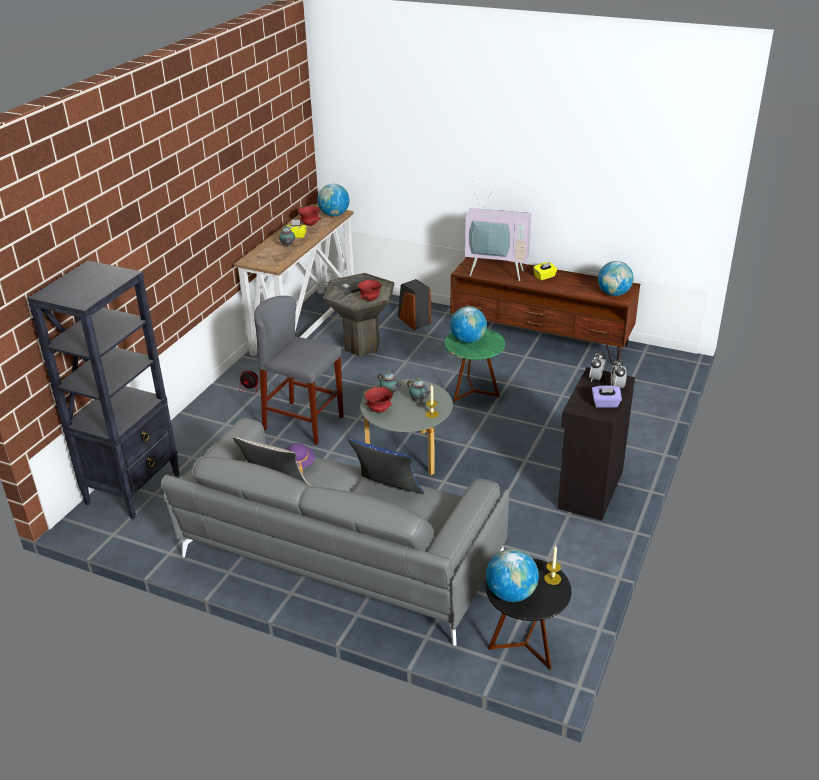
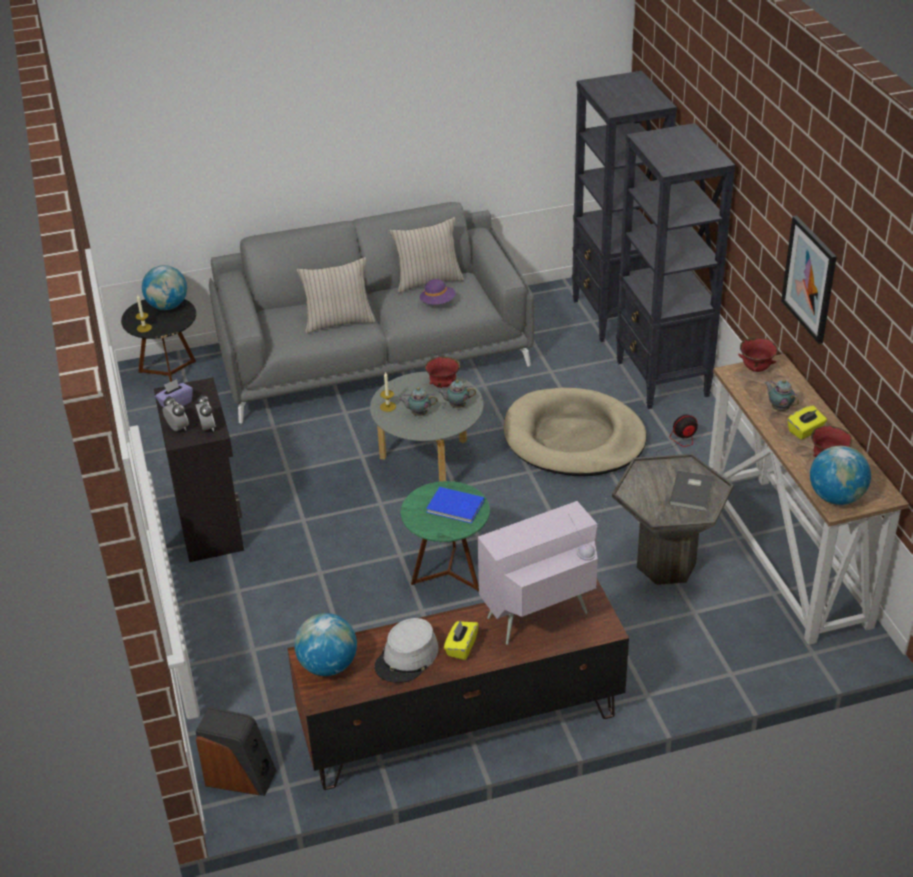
camera: 140 degrees right, 5 degrees up
(195, 428) = (662, 379): none -> black bookcase
(230, 195) = (809, 279): none -> picture
(303, 423) = (574, 438): grey stool -> beige dog bed
(370, 300) = (637, 485): red bowl -> red bowl (755, 369)
(387, 491) = (338, 322): blue pillow -> beige pillow
(413, 320) = (668, 649): speaker -> speaker (240, 776)
(468, 340) = (455, 507): globe -> blue book
(573, 282) = (407, 658): none -> grey hat

